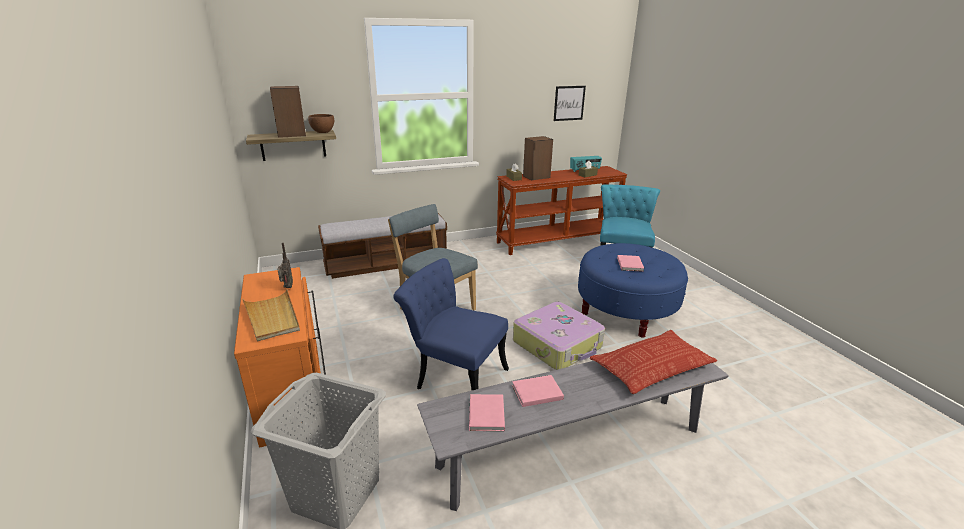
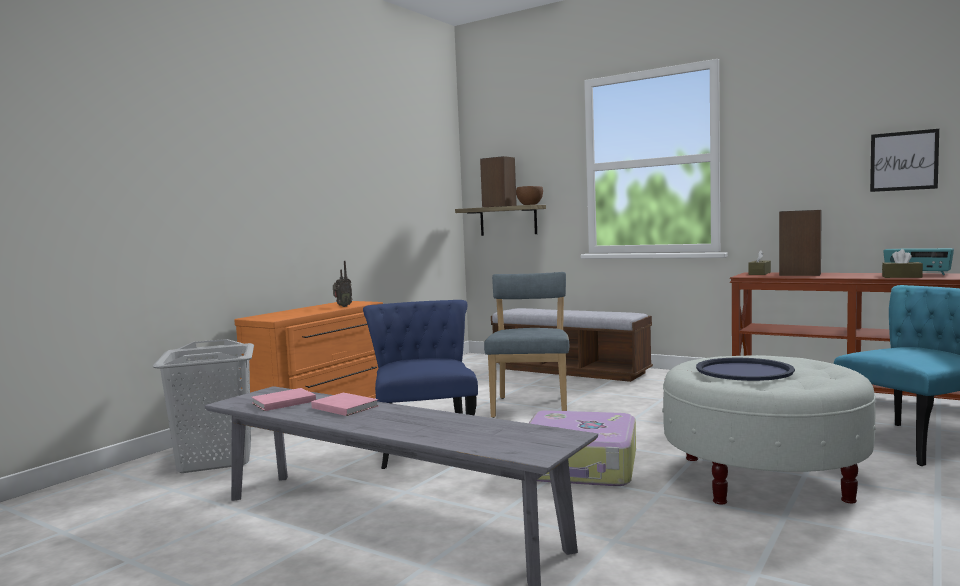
camera: 55 degrees right, 20 degrees down
(272, 317) = (292, 313): beige tray -> none
(626, 312) = (764, 478): blue ottoman -> white ottoman
(630, 264) = (744, 371): pink book -> blue tray
(651, 367) = (483, 432): pillow -> none

